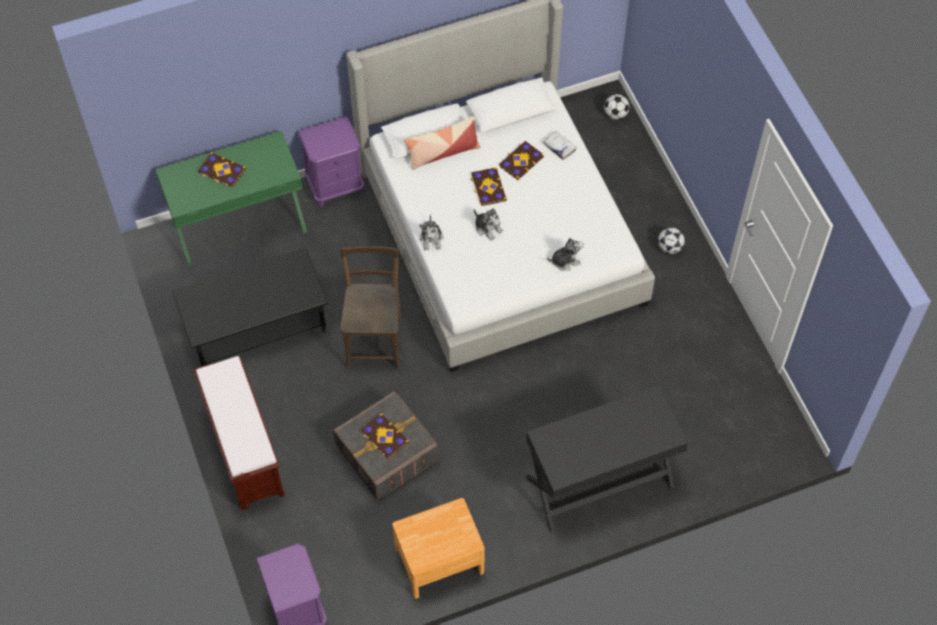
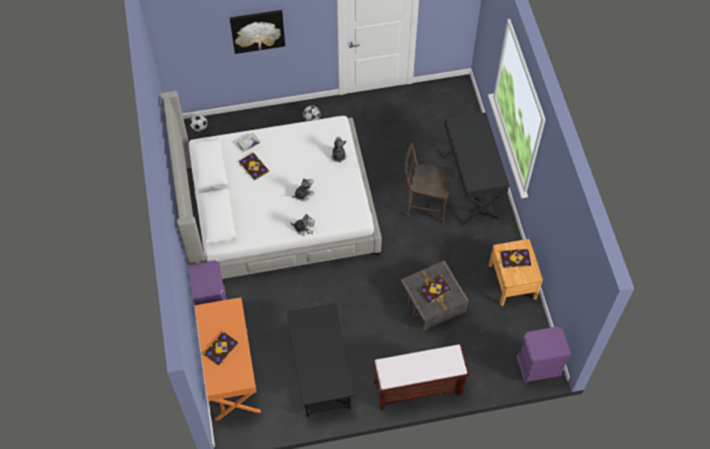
camera: 80 degrees left, 0 degrees up
(239, 226) = (231, 373): green desk -> orange desk
(374, 339) = (345, 297): brown chair -> brown chair (424, 205)
(442, 152) = (234, 211): pillow -> none
(488, 187) = (271, 189): book -> book (515, 259)
(698, 77) = (257, 30): none -> picture

